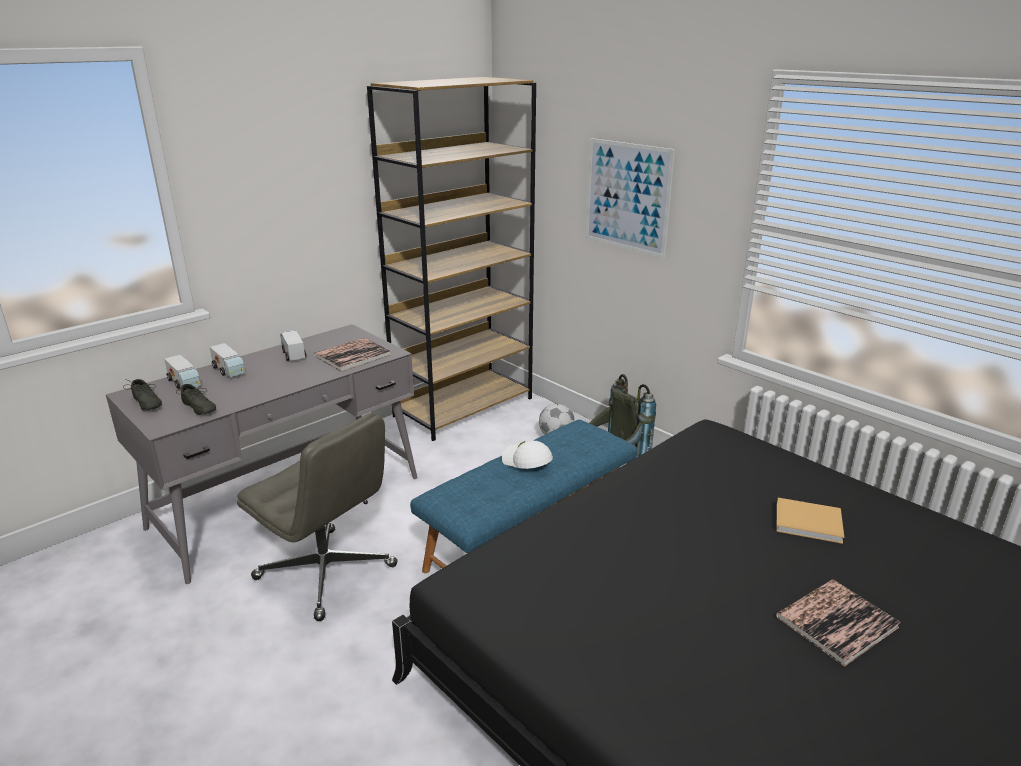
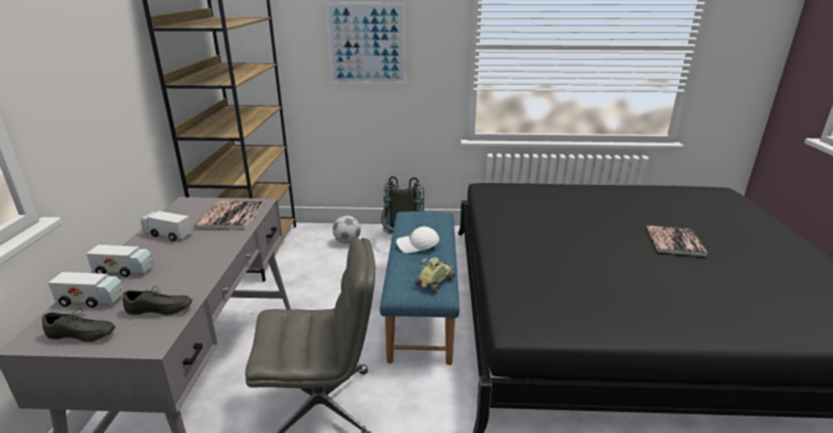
camera: 45 degrees left, 0 degrees up
(480, 504) = (435, 281): none -> toy car
(810, 523) = (596, 208): beige book -> none

